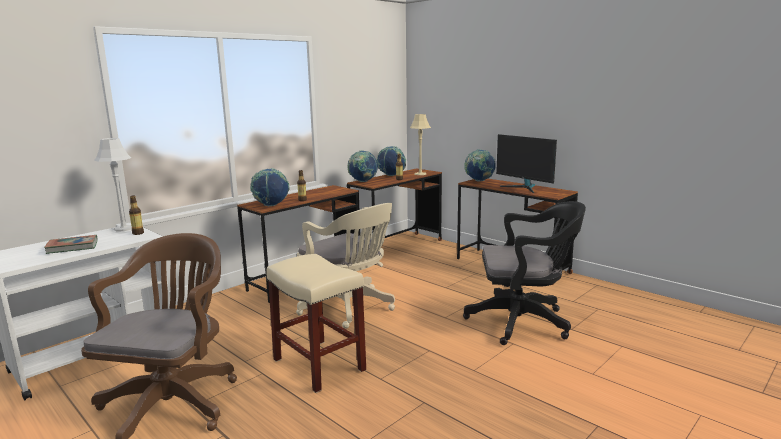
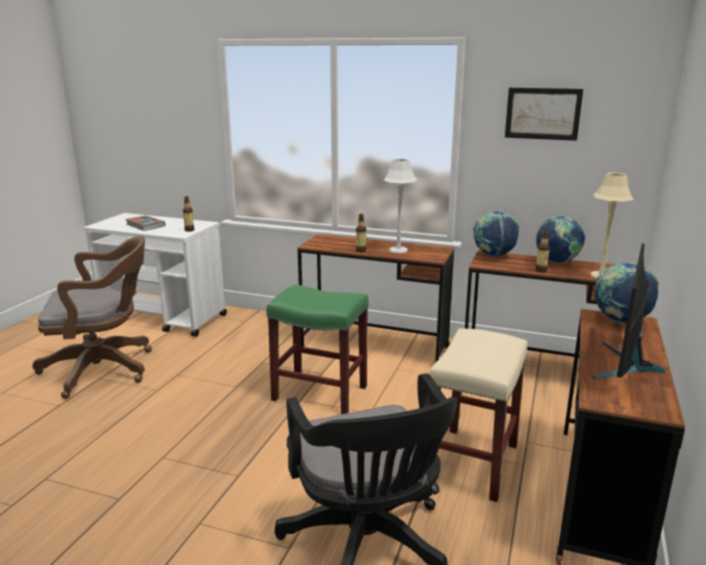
camera: 65 degrees right, 5 degrees up
(124, 228) = (201, 223): grey table lamp -> grey table lamp (398, 250)
(271, 206) = (323, 245): globe -> none
(318, 364) = (181, 413): beige stool -> beige stool (471, 462)
(349, 308) = (319, 393): beige office chair -> green stool
(356, 87) = (542, 113): none -> picture

